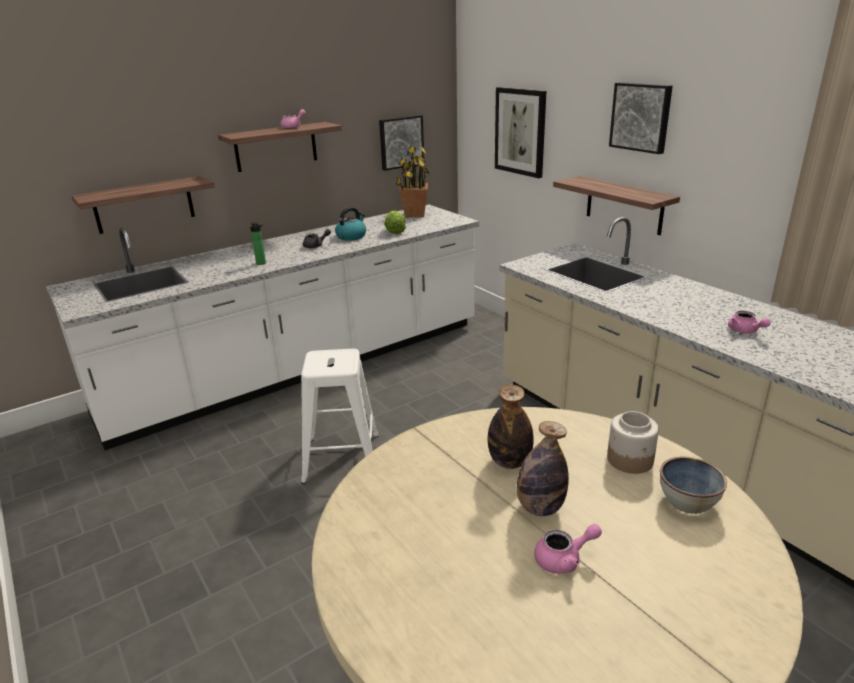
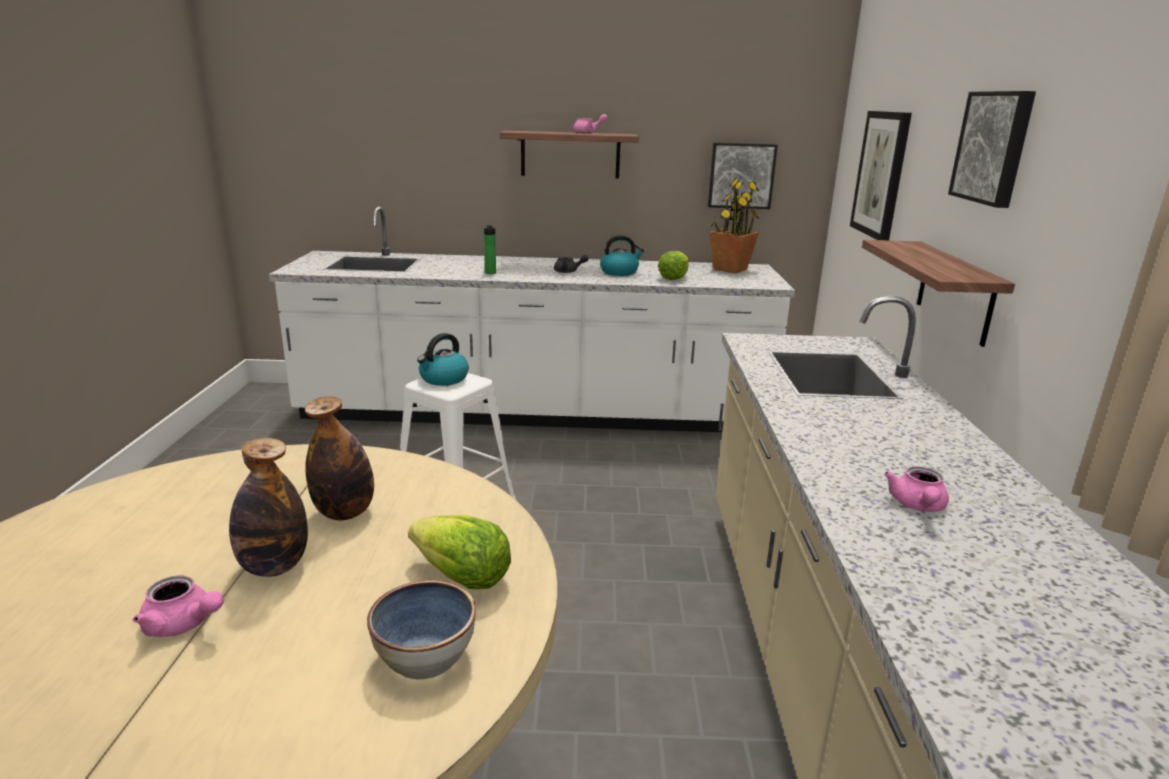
camera: 35 degrees right, 5 degrees down
(144, 205) = (417, 191): shelf -> none
(323, 360) = (443, 379): none -> kettle
(630, 460) = (462, 577): jar -> lettuce

